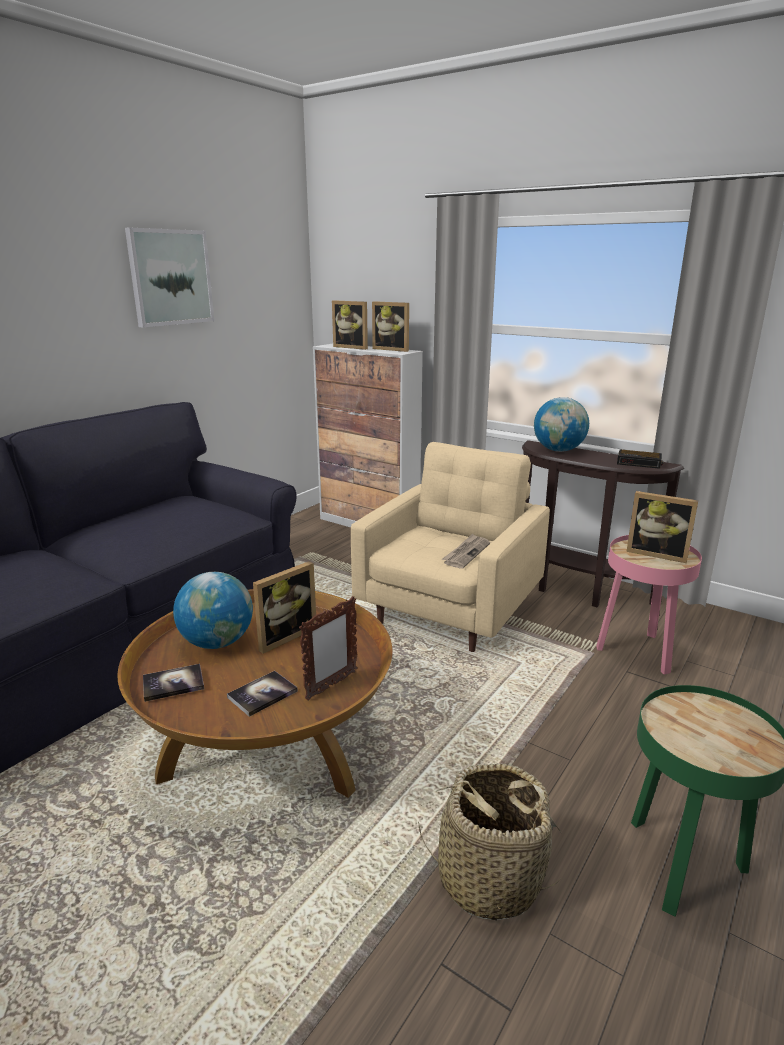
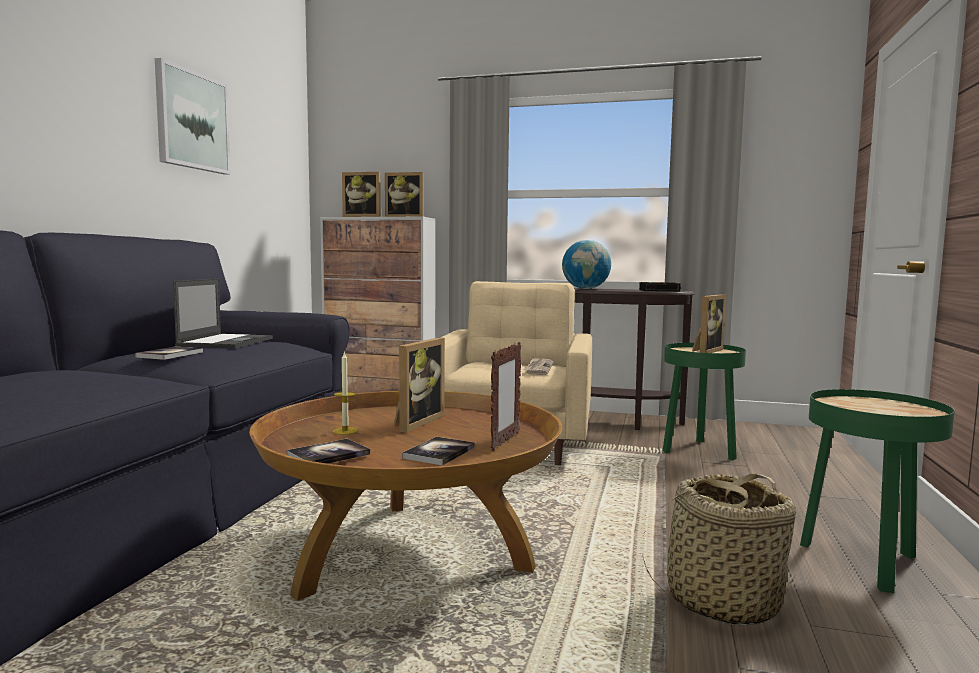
camera: 20 degrees left, 15 degrees down
(117, 537) = (170, 354): none -> book
(179, 511) = (226, 342): none -> laptop
(217, 642) = (345, 431): globe -> candle
(638, 651) = (699, 450): pink side table -> green side table
(657, 553) = (705, 351): picture frame -> picture frame turned 60 degrees counterclockwise

